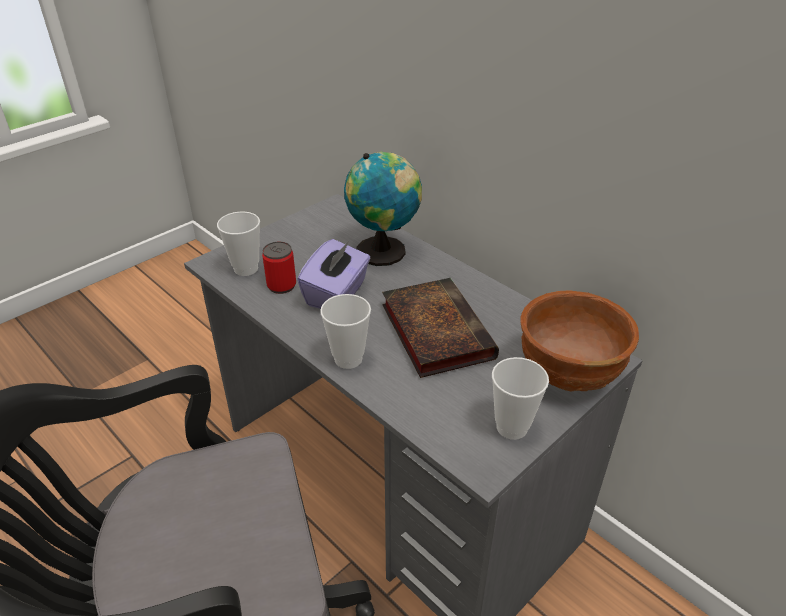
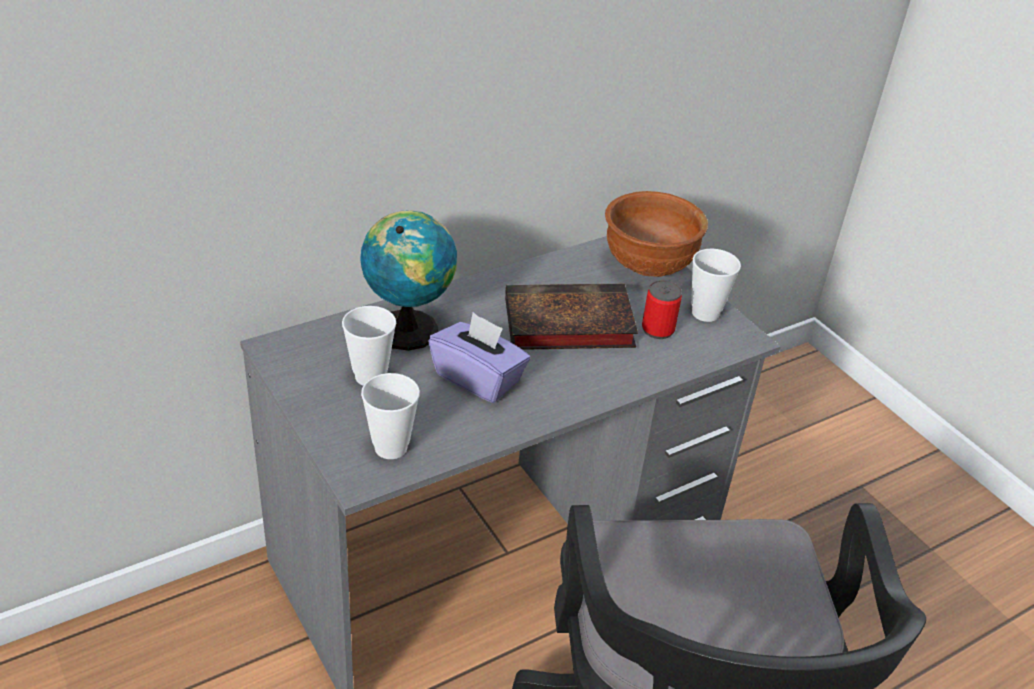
camera: 80 degrees left, 0 degrees up
(281, 285) = (443, 420): can -> can (657, 330)
(348, 359) = (594, 389): cup -> cup (370, 376)

